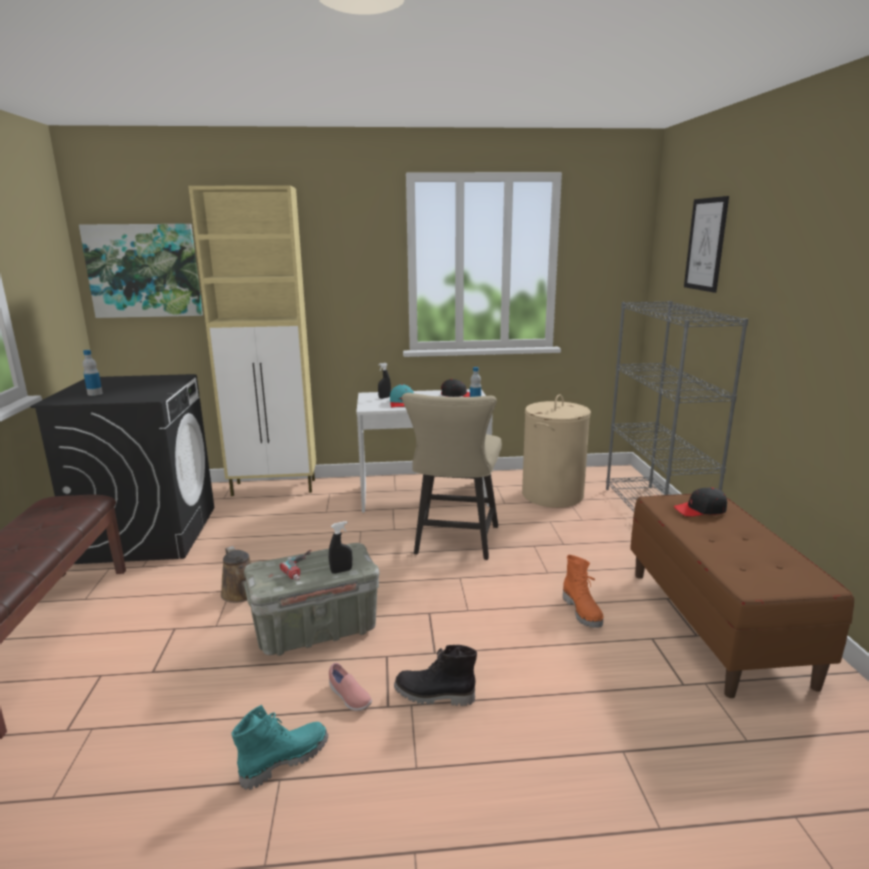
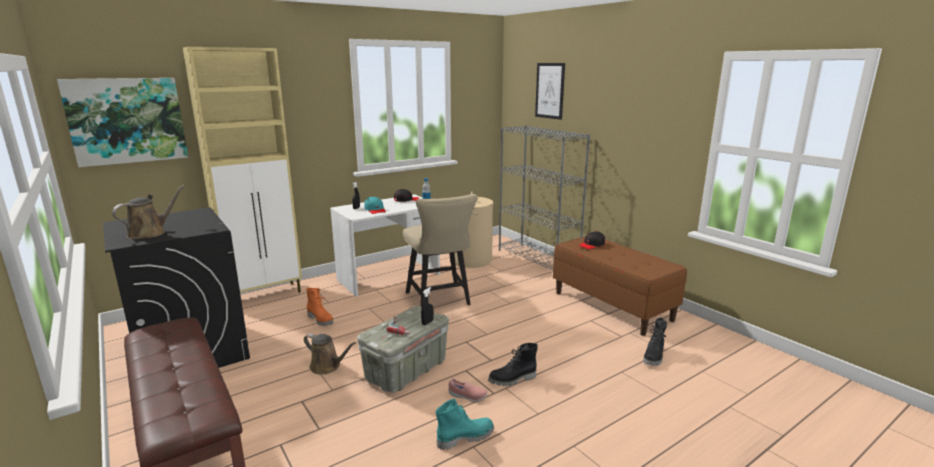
camera: 30 degrees left, 0 degrees up
(95, 394) = (150, 233): bottle -> brown watering can
(284, 760) = (465, 437): turquoise boot -> turquoise boot turned 45 degrees clockwise
(583, 611) = (547, 317): orange boot -> orange boot (321, 319)
(714, 746) = (654, 356): none -> black boot

